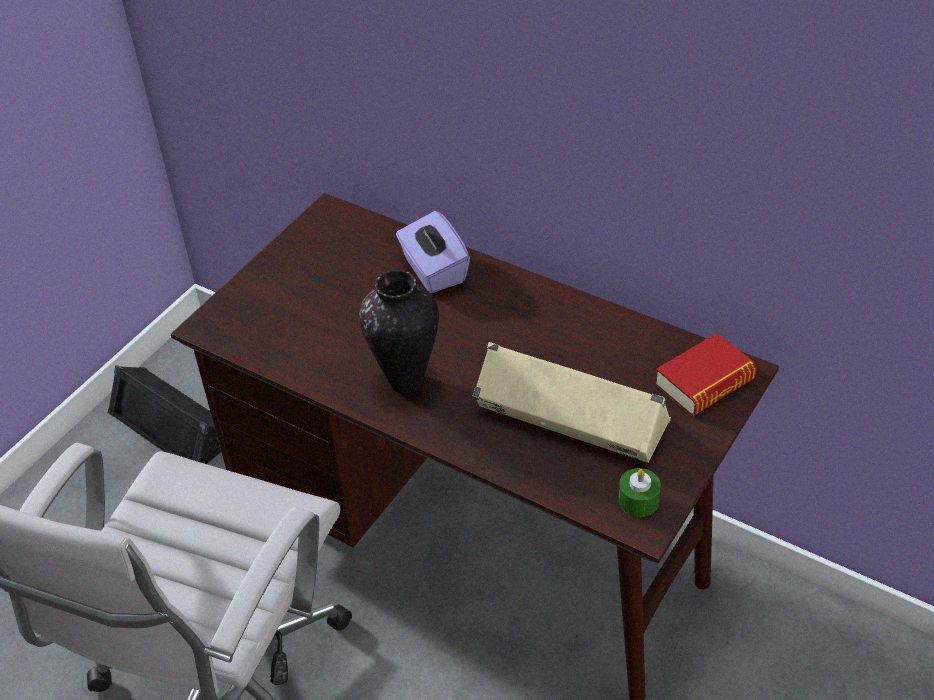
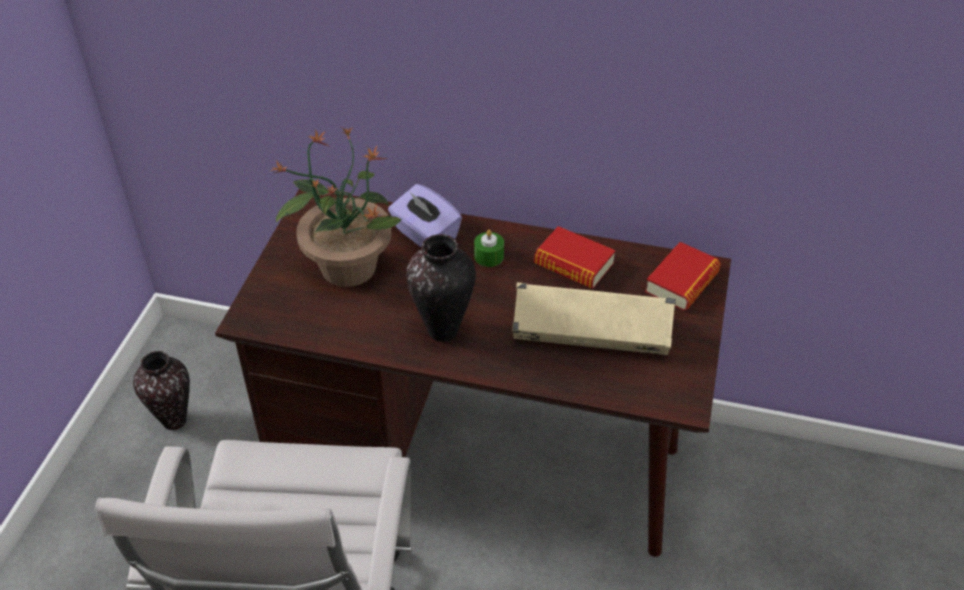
camera: 20 degrees left, 0 degrees up
(173, 424) = (175, 420): black speaker -> vase
(335, 289) = (347, 266): none -> potted plant
(586, 335) = (573, 264): none -> book
(638, 500) = (673, 386): green candle -> green candle (489, 256)

